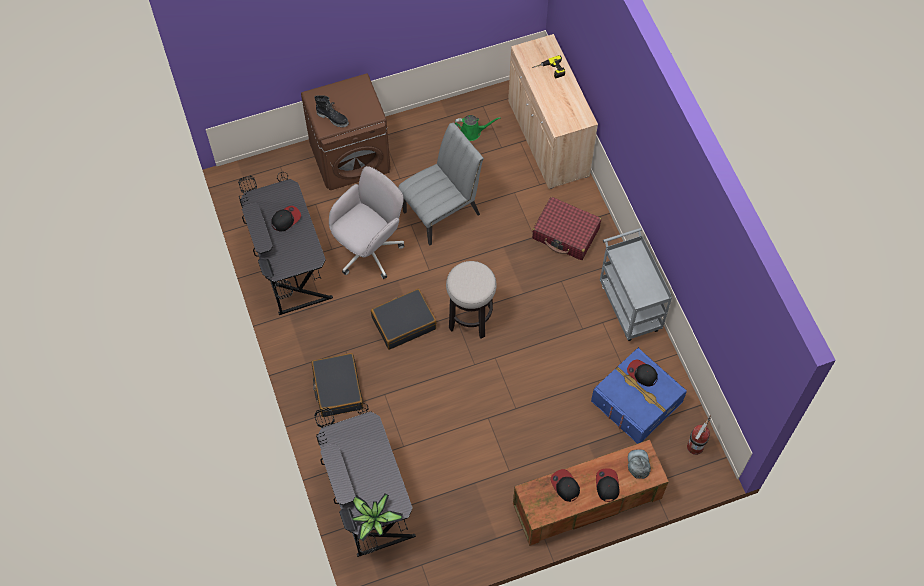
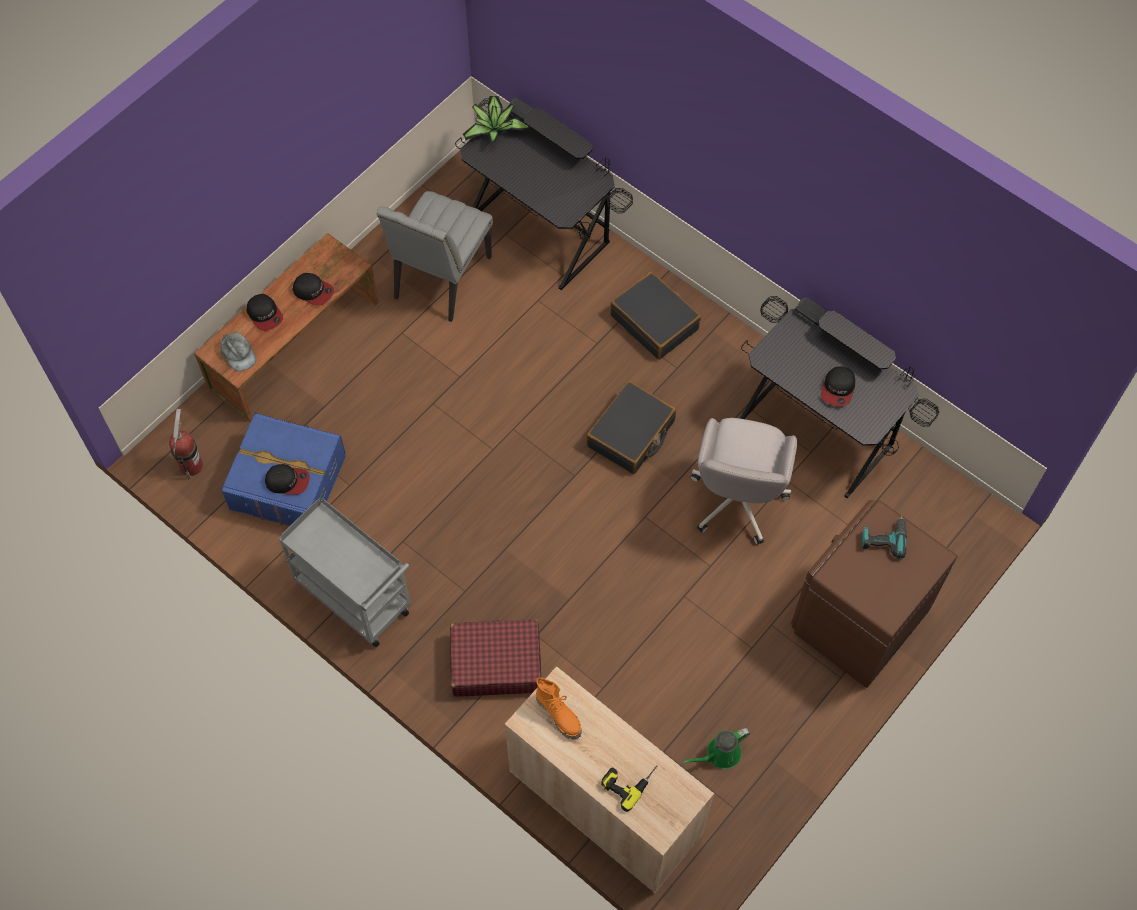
camera: 150 degrees right, 0 degrees up
(333, 118) = (883, 538): black boot -> power drill
(441, 214) = (680, 602): grey chair -> grey chair (442, 276)
(471, 319) = (552, 481): stool -> none
(566, 114) = (559, 715): none -> orange boot

